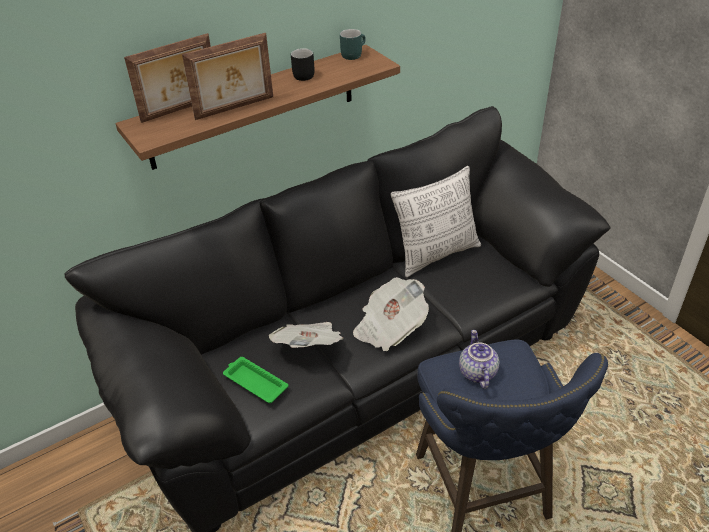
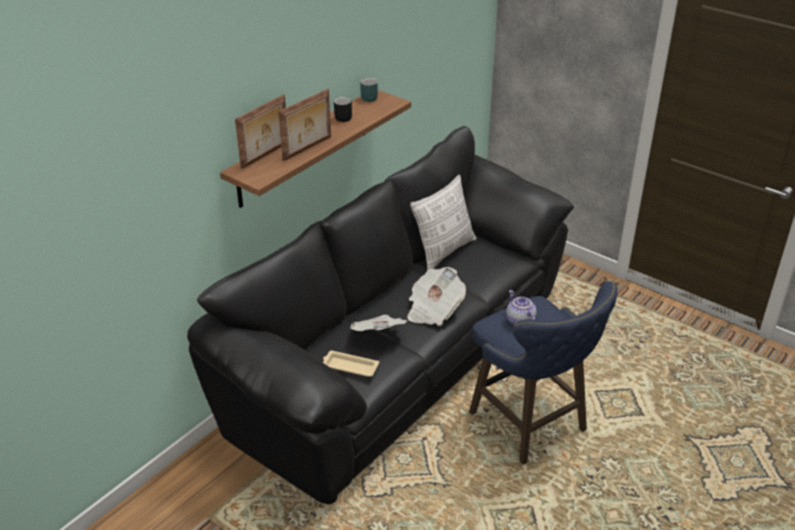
camera: 20 degrees left, 5 degrees down
(254, 382) = (349, 366): green tray -> beige tray

